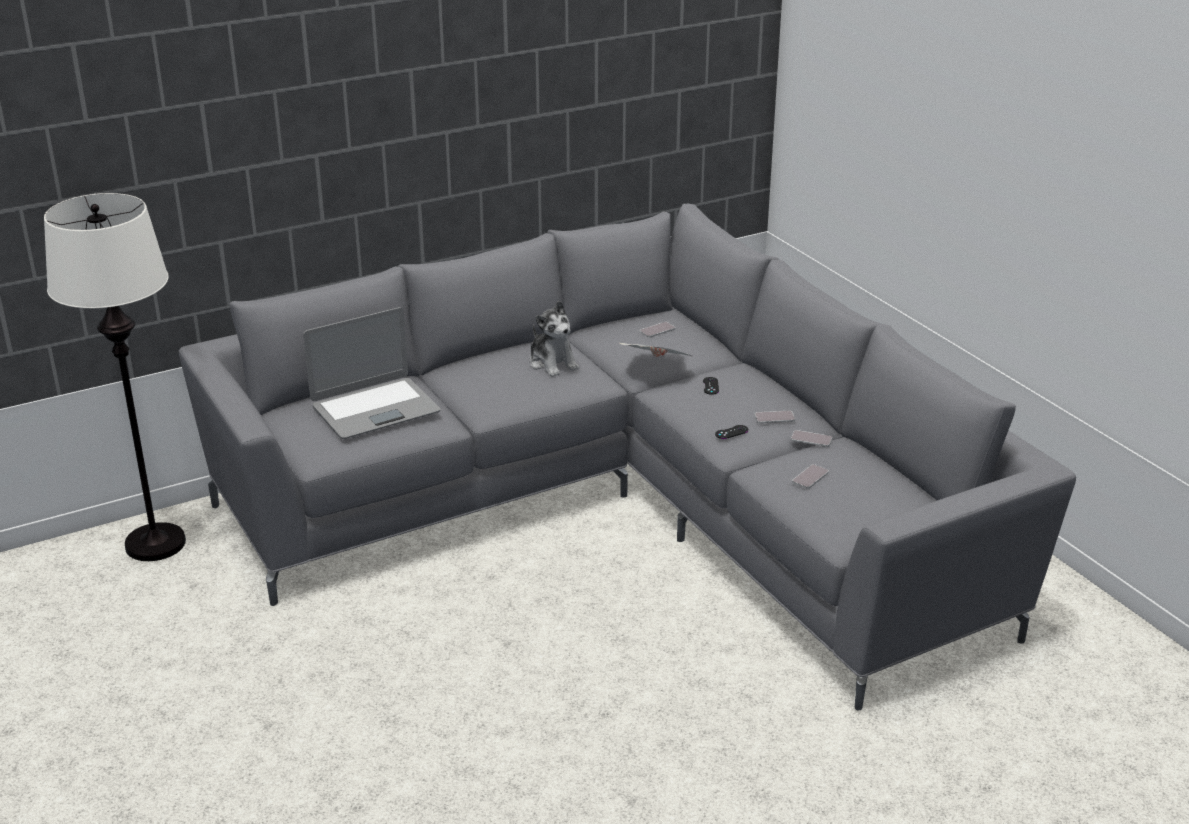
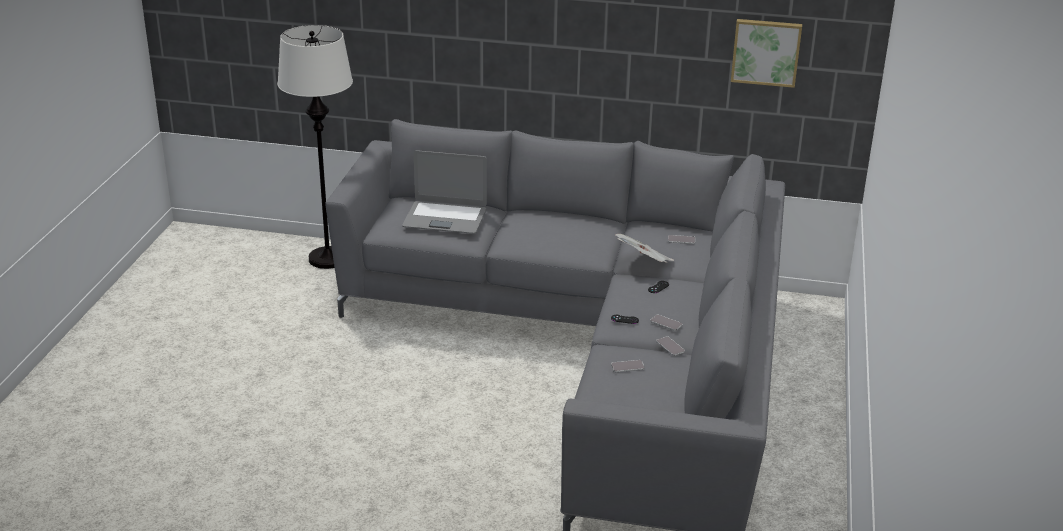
camera: 40 degrees right, 0 degrees up
(552, 363) = (584, 234): plush toy -> none
(662, 77) = (766, 52): none -> picture

